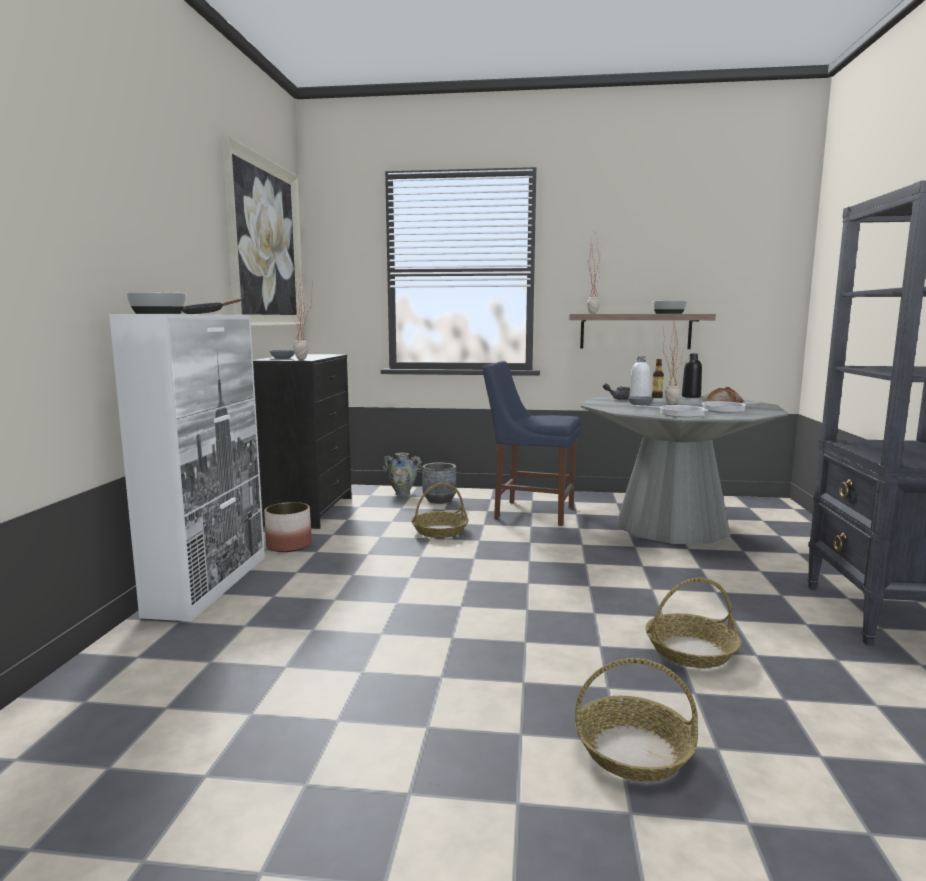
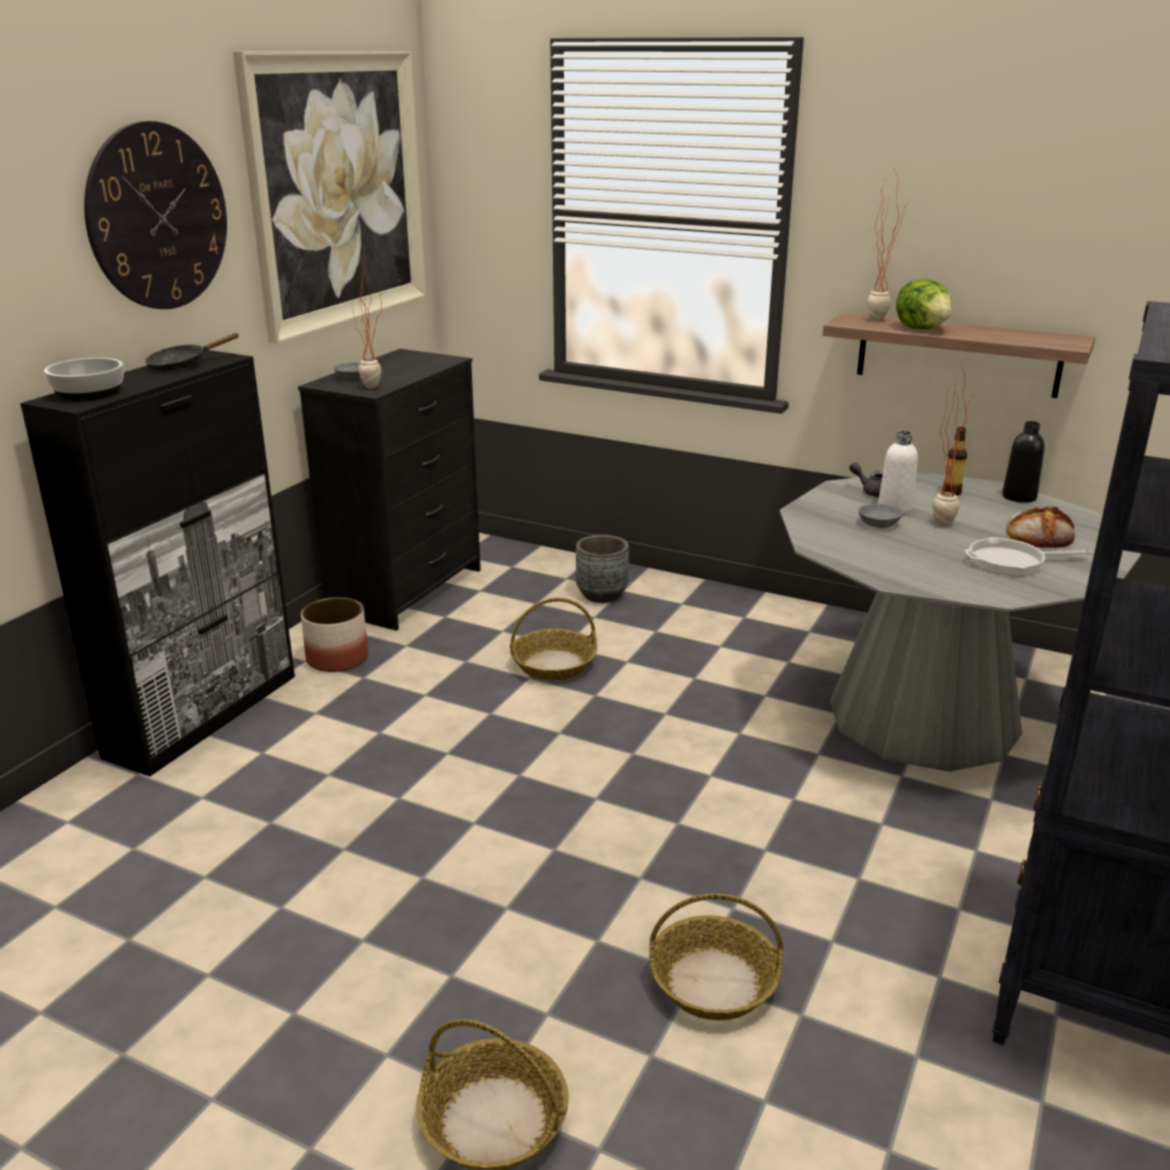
camera: 20 degrees right, 15 degrees up
(183, 220) = (158, 217): none -> wall clock
(210, 584) = (205, 714): white cabinet -> black cabinet
(402, 493) = (559, 570): vase -> none
(530, 512) = (717, 646): blue chair -> none
(622, 313) = (922, 328): none -> lettuce
(668, 313) = (1010, 336): bowl -> none
(677, 414) = (901, 567): frying pan -> none

